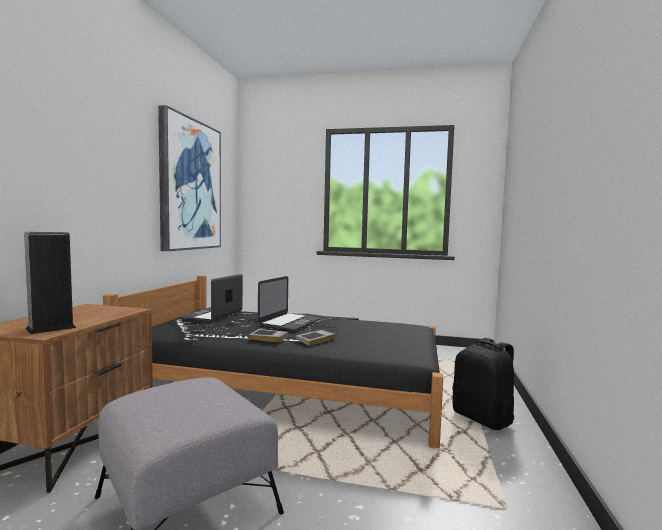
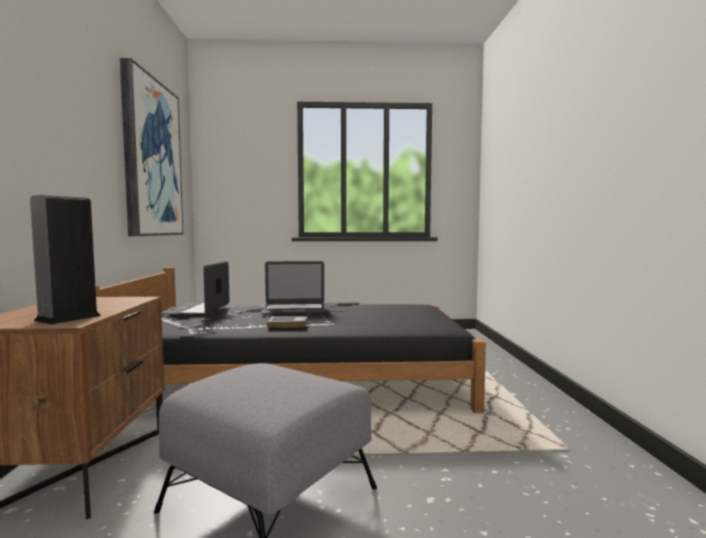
camera: 15 degrees left, 0 degrees up
(290, 321) = (294, 309): laptop -> laptop turned 75 degrees clockwise
(315, 340) = (338, 323): book -> none
(483, 418) = (504, 384): black backpack -> none

